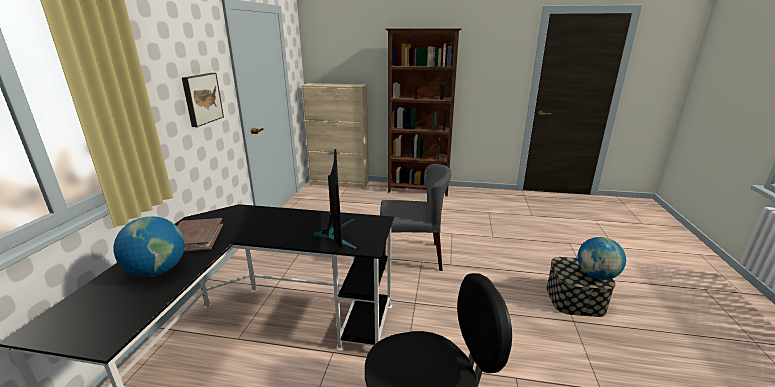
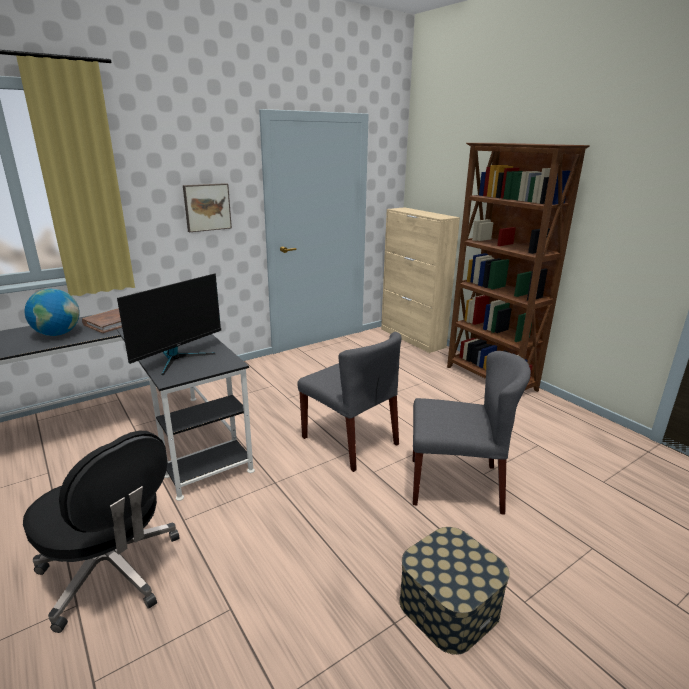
camera: 45 degrees right, 0 degrees up
(492, 248) = (456, 484): none -> grey chair
(596, 275) = (464, 584): globe -> none

